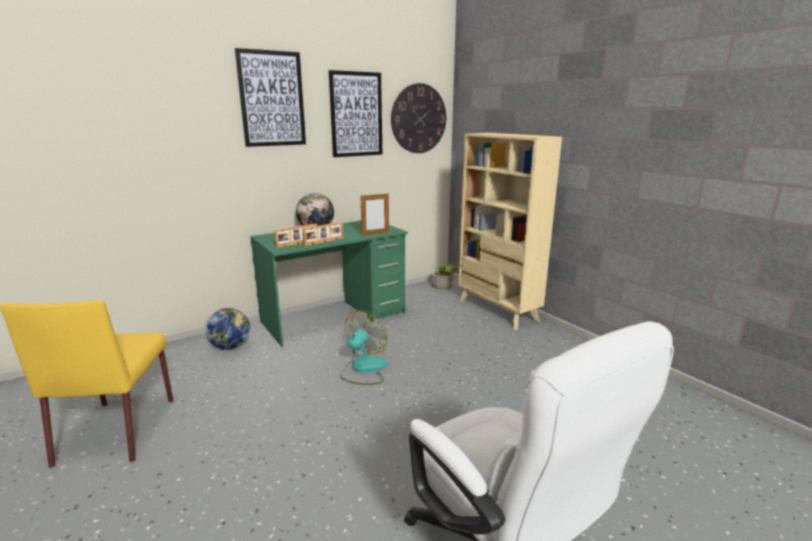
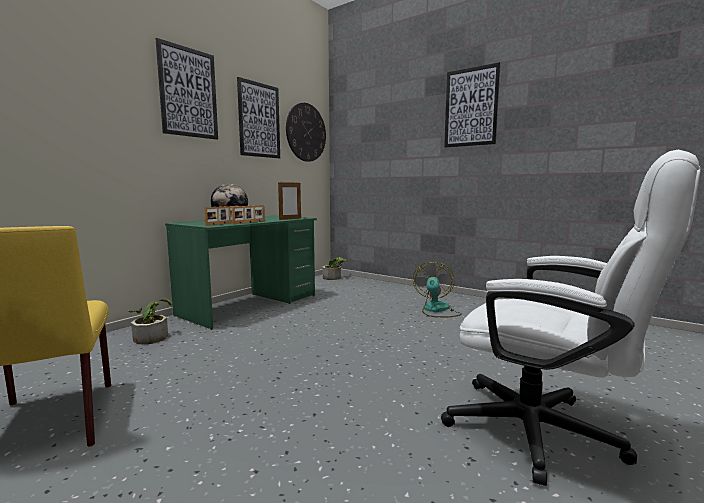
camera: 20 degrees left, 10 degrees down
(230, 346) = (152, 336): globe -> potted plant
(363, 369) = (308, 333): fan -> fan (436, 310)
(497, 311) = (390, 287): beige bookcase -> none
(610, 102) = (471, 107): none -> picture

